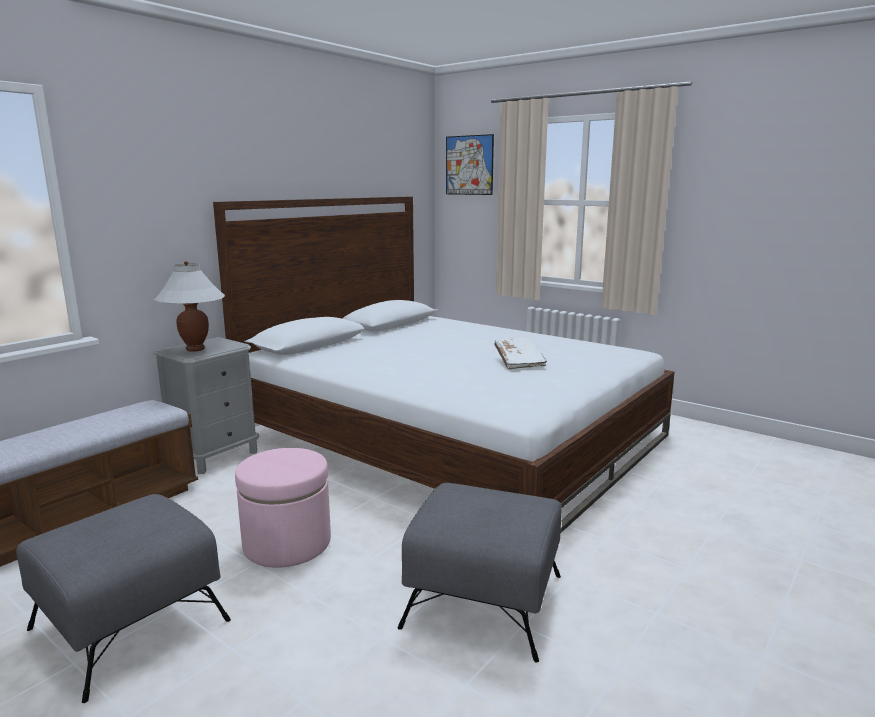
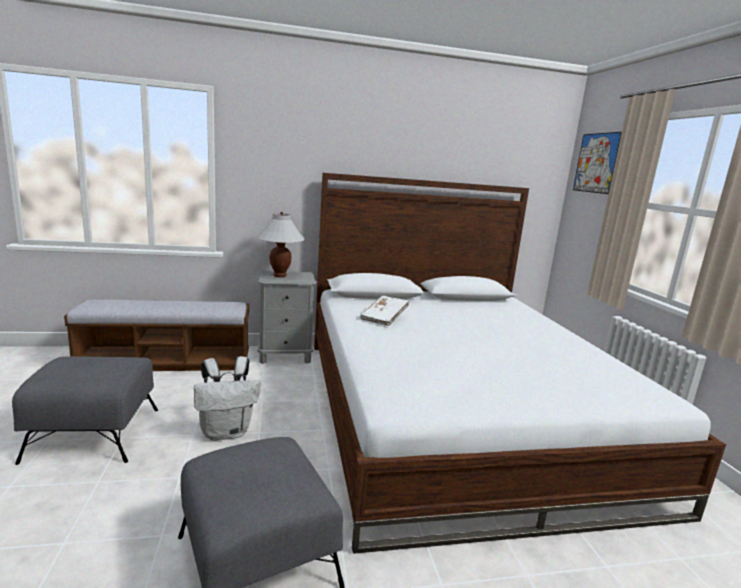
camera: 40 degrees right, 0 degrees up
(287, 543) = (227, 432): pink ottoman -> white backpack
(519, 362) = (503, 361): white book -> white book (384, 318)

